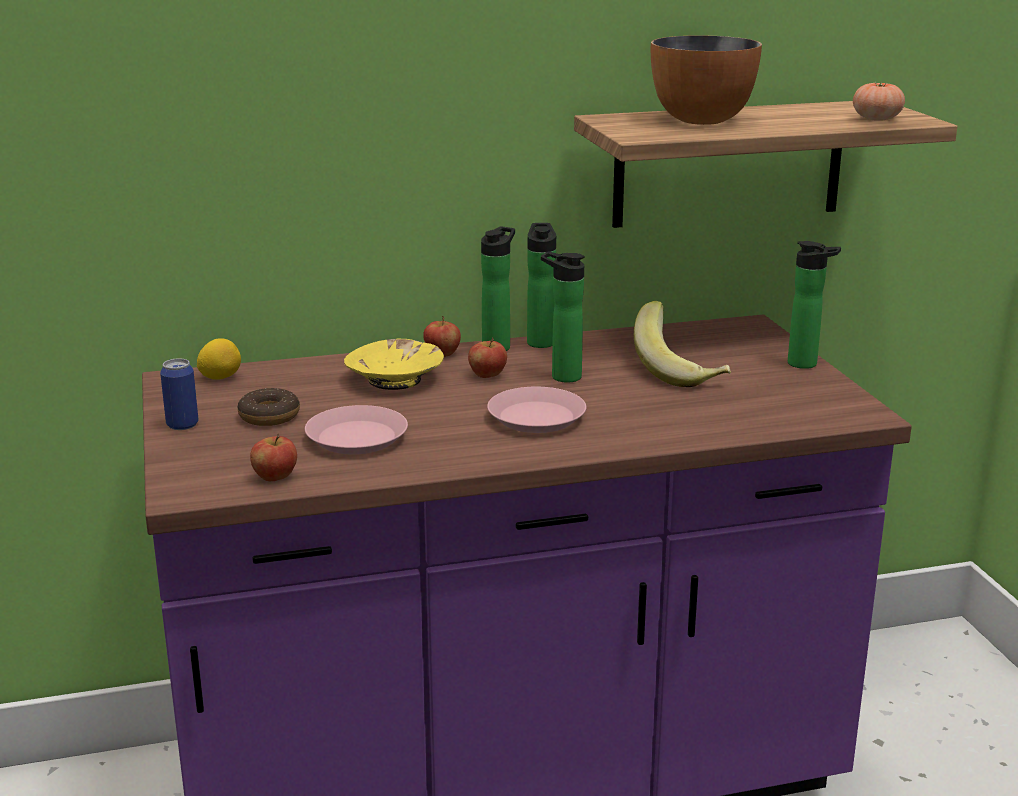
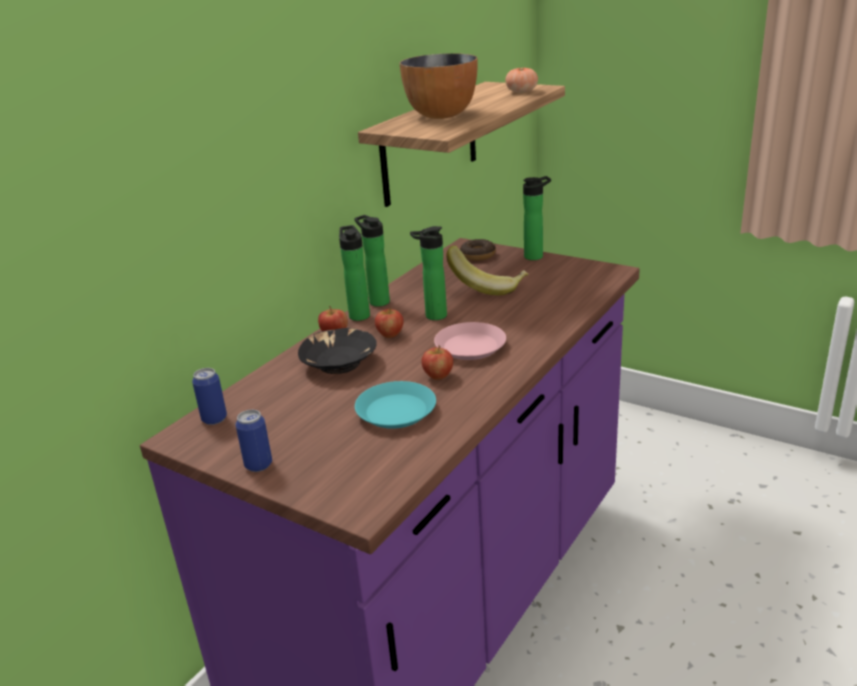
camera: 40 degrees left, 5 degrees up
(220, 377) = (214, 419): lemon -> can
(269, 416) = (308, 427): donut -> donut (478, 255)
(275, 477) = (400, 464): apple -> apple (438, 376)
(356, 438) = (396, 411): pink plate -> turquoise plate
(396, 379) = (340, 363): yellow bowl -> black bowl

